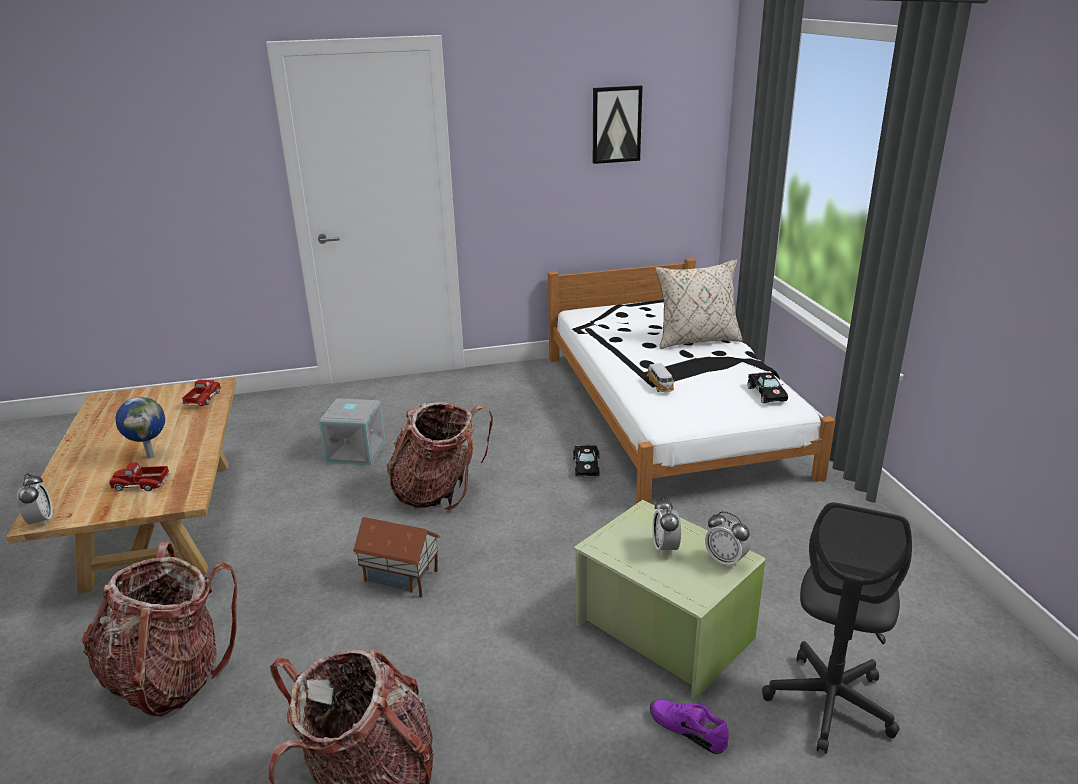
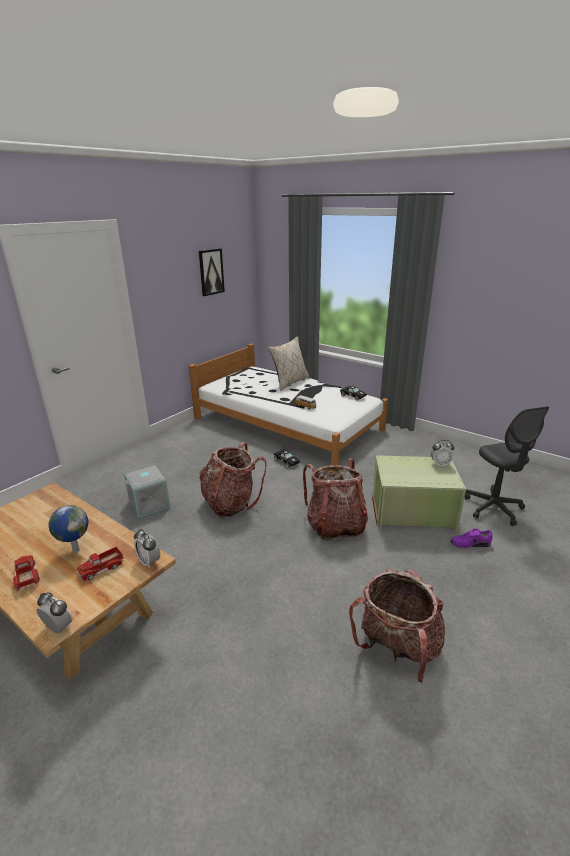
camera: 40 degrees left, 0 degrees up
(170, 677) = (219, 677): backpack -> backpack (335, 525)
(203, 399) = (53, 503): toy truck -> toy truck (26, 576)
(400, 578) = (273, 552): toy house -> none
(665, 548) = (414, 469): alarm clock -> alarm clock (149, 561)

